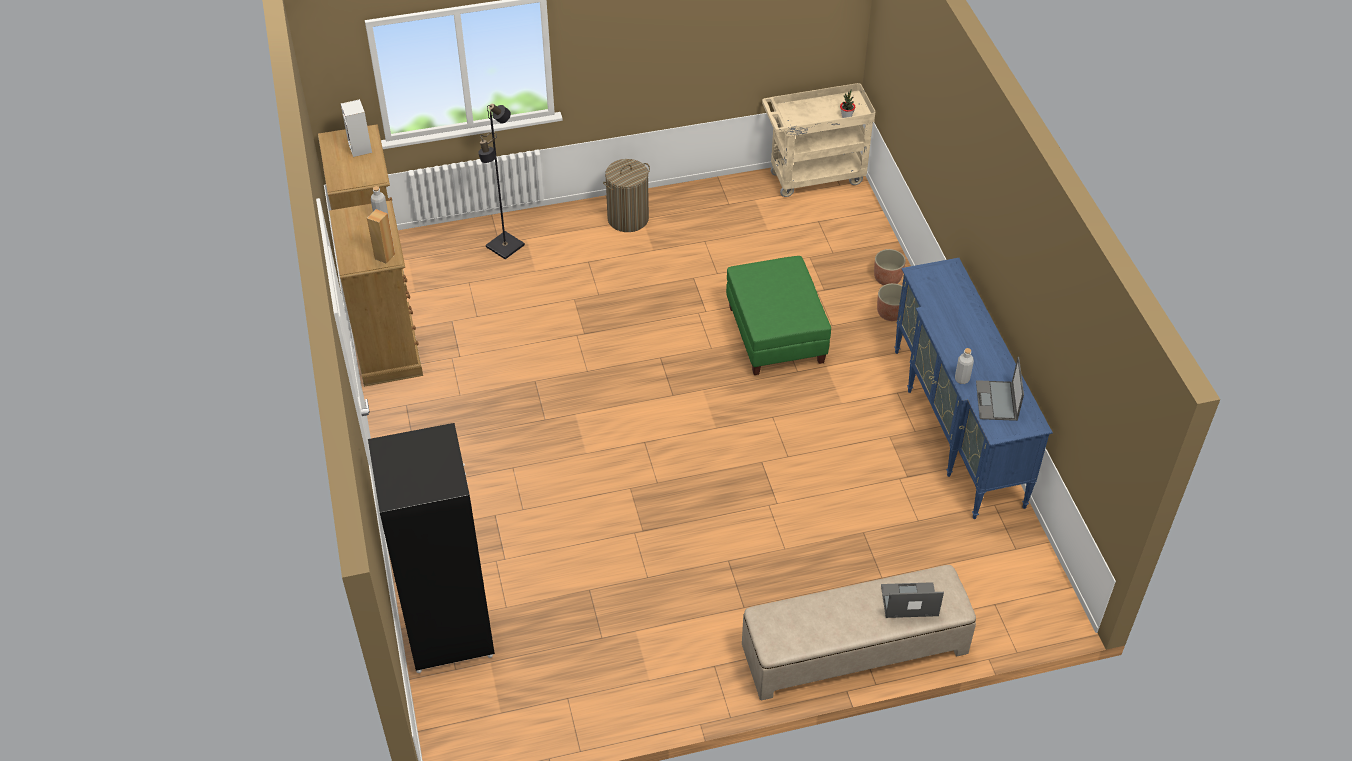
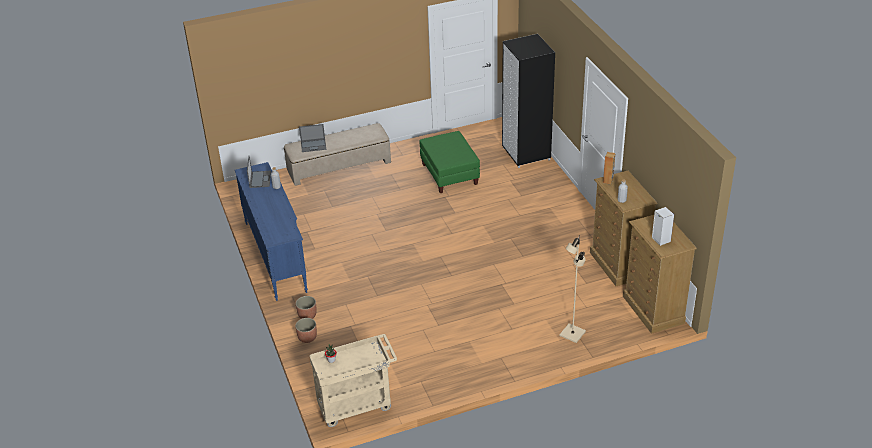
camera: 175 degrees right, 10 degrees down
(505, 246) = (572, 333): black floor lamp -> beige floor lamp
(628, 218) = (492, 362): laundry basket -> none
(775, 335) = (381, 295): green ottoman -> green ottoman (449, 175)

